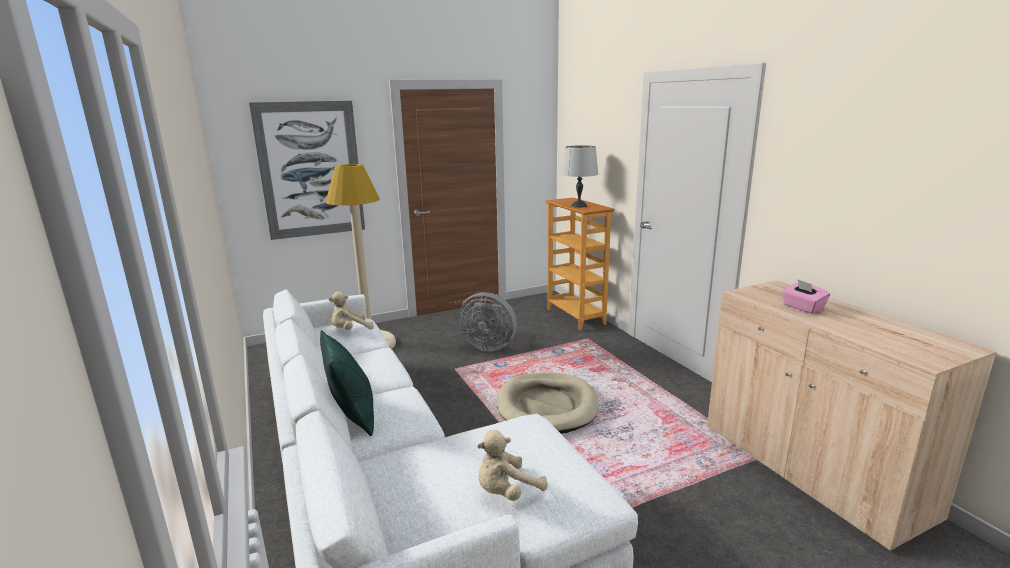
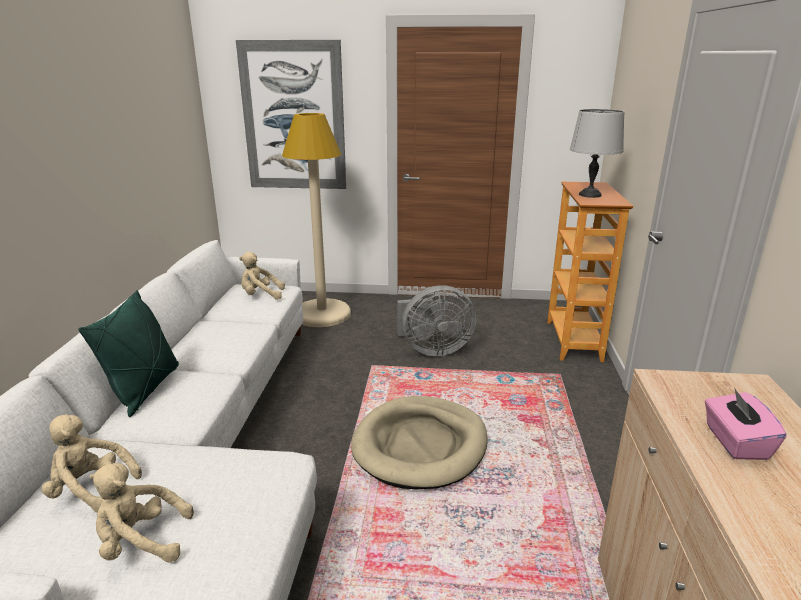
camera: 30 degrees right, 5 degrees up
(419, 483) = (90, 490): none -> beige plush toy
(488, 346) = (433, 349): grey fan -> grey fan turned 60 degrees counterclockwise

